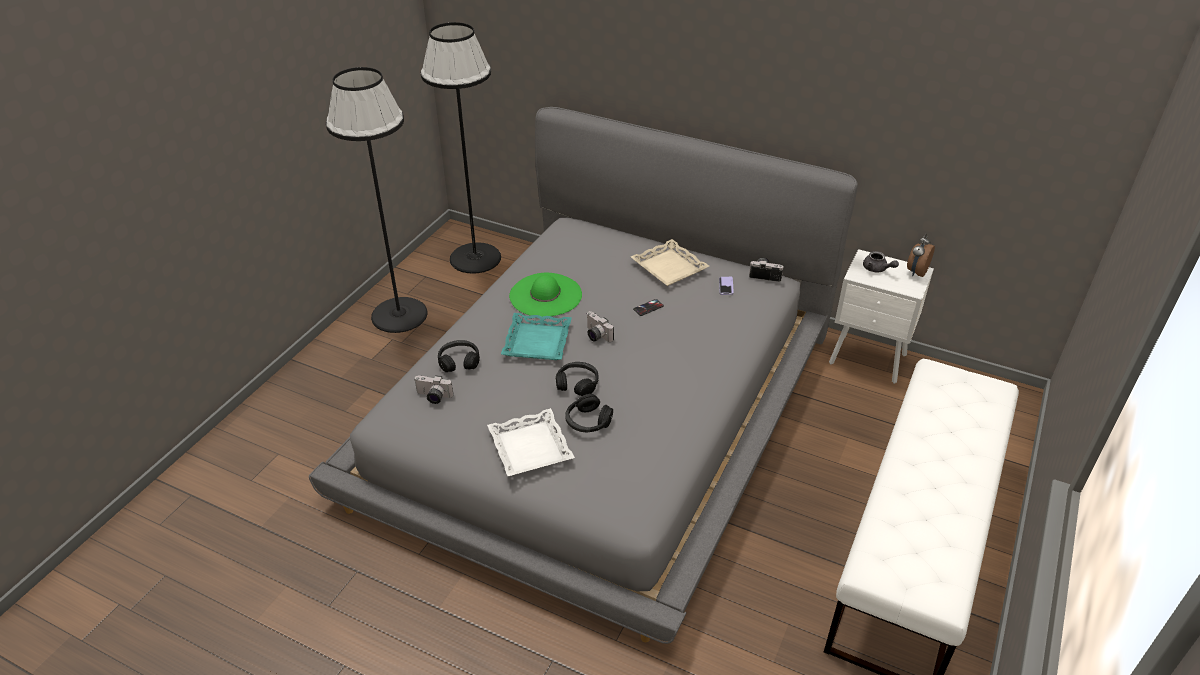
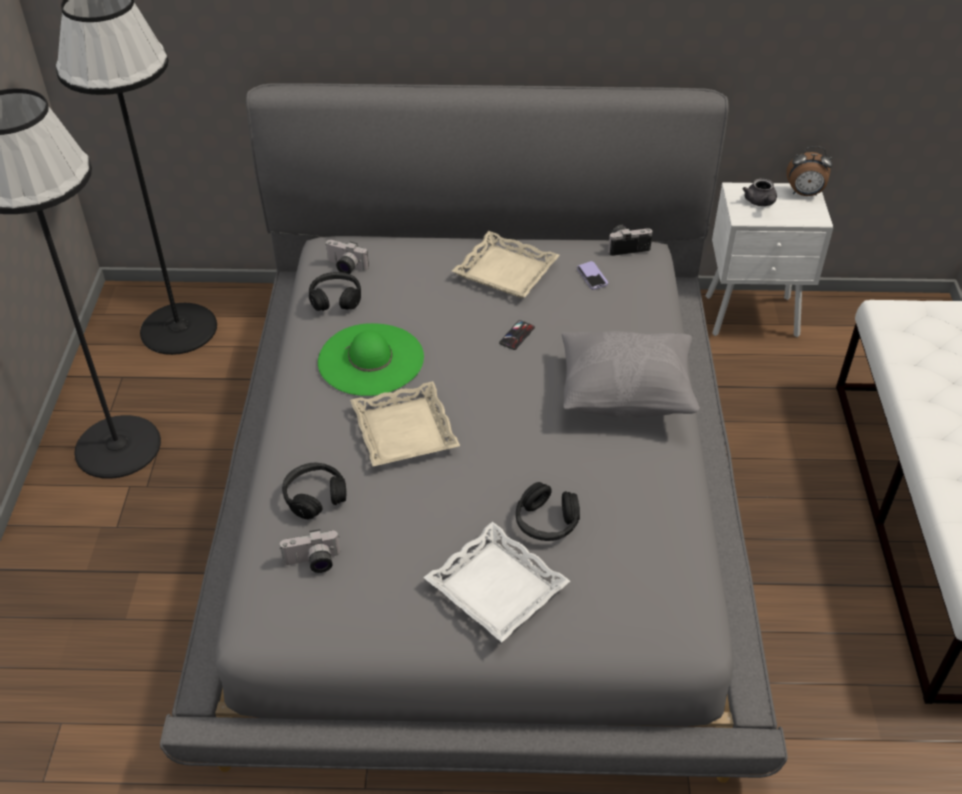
camera: 25 degrees left, 5 degrees up
(538, 342) = (405, 431): turquoise tray -> beige tray
(577, 384) = (497, 473): black headphones -> black headphones (336, 299)
(596, 335) = (476, 396): camera -> camera (345, 267)
(695, 365) = (626, 395): none -> grey pillow
(877, 269) = (760, 202): grey teapot -> grey teapot turned 60 degrees clockwise
(916, 272) = (804, 194): alarm clock -> alarm clock turned 90 degrees counterclockwise

